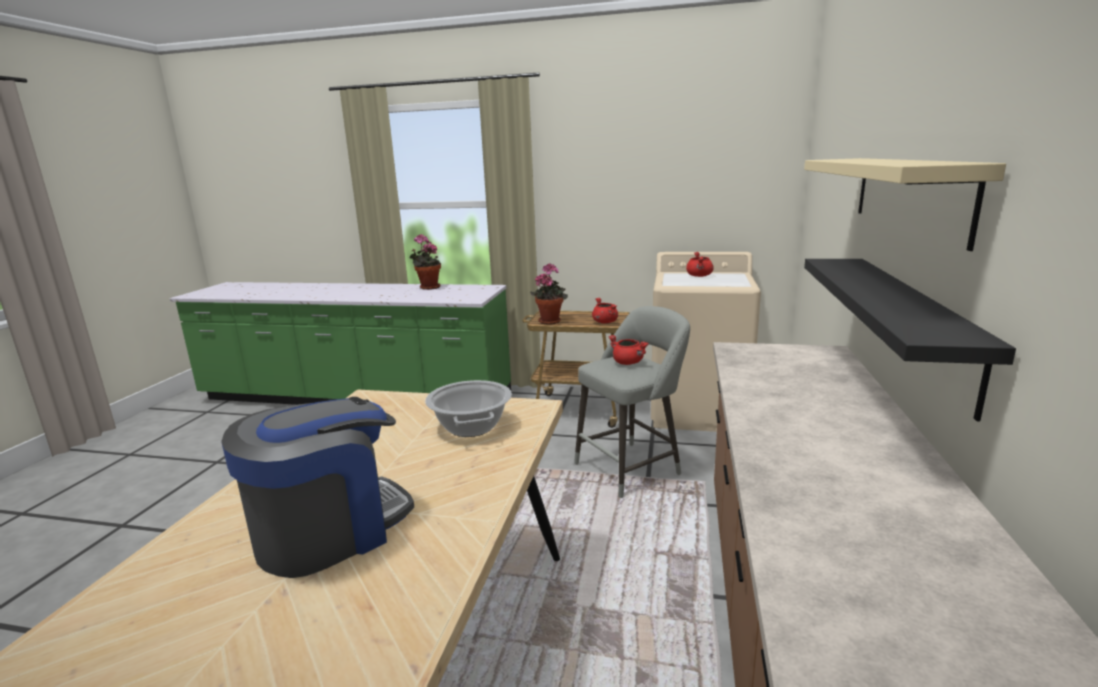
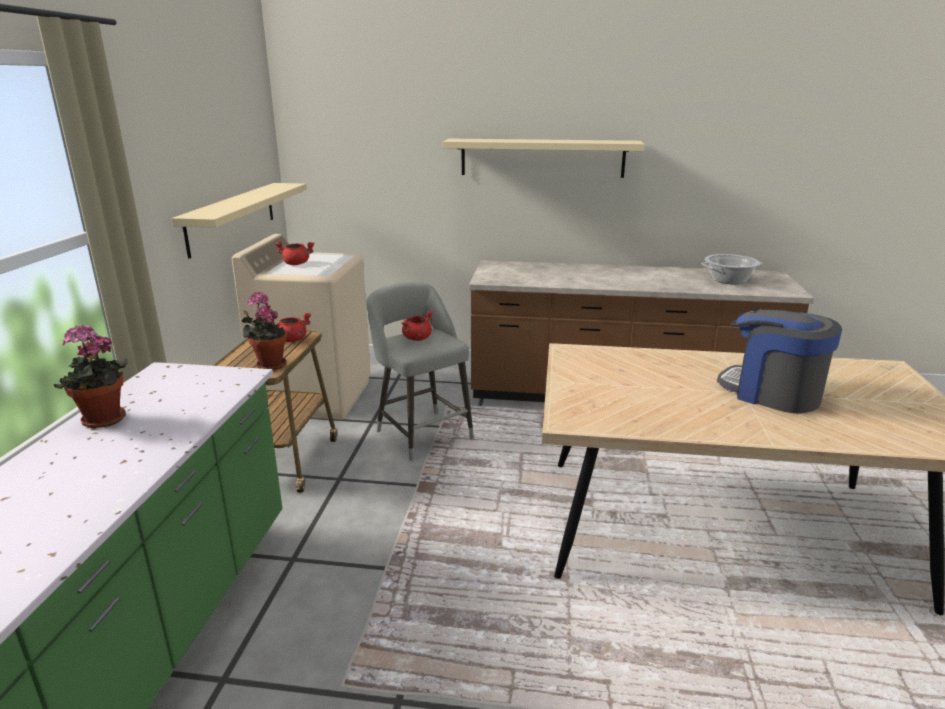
camera: 95 degrees left, 5 degrees up
(471, 427) = (611, 368): cooking pot -> cooking pot (729, 280)
(680, 222) = (232, 217): none -> beige shelf
(911, 323) = (570, 222): black shelf -> none

